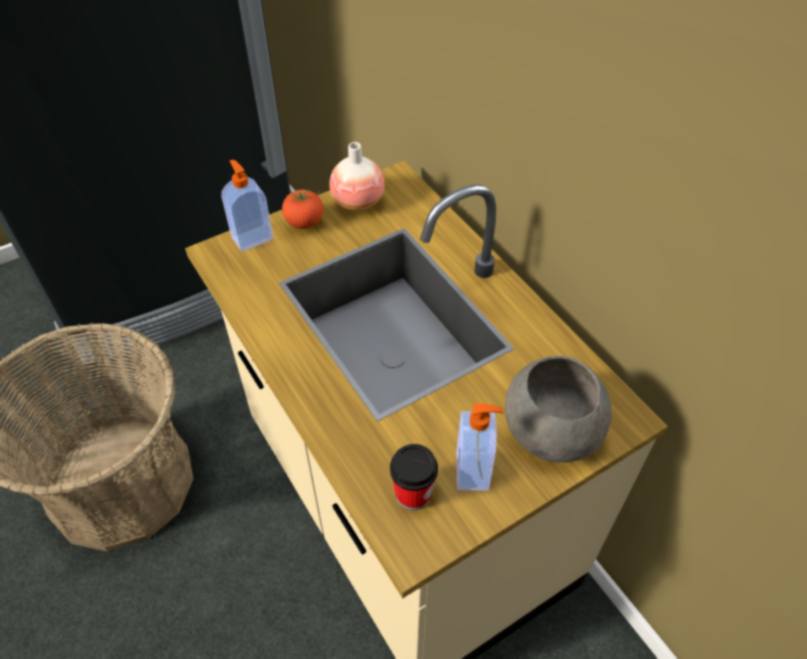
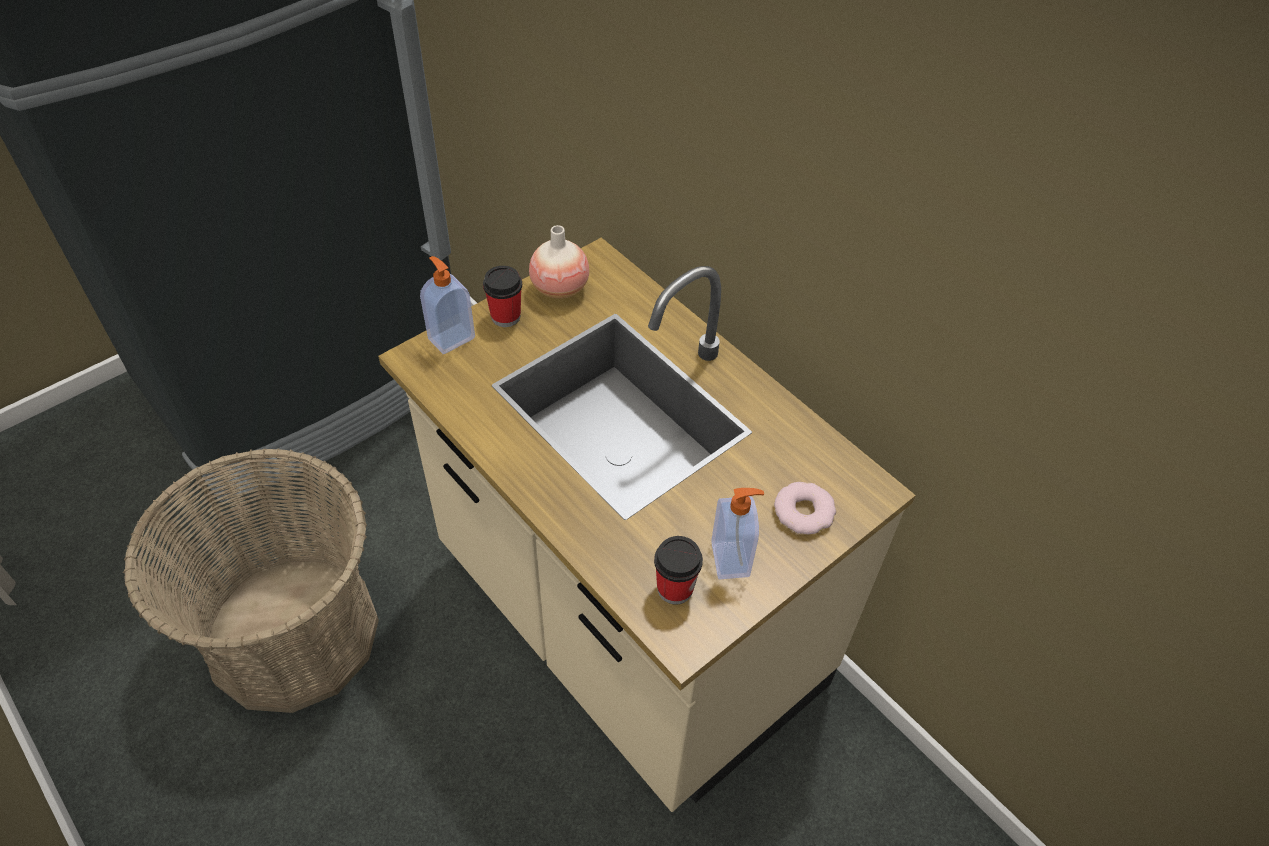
camera: 10 degrees left, 0 degrees up
(304, 223) = (505, 316): tomato -> cup
(552, 431) = (804, 512): grey bowl -> donut

